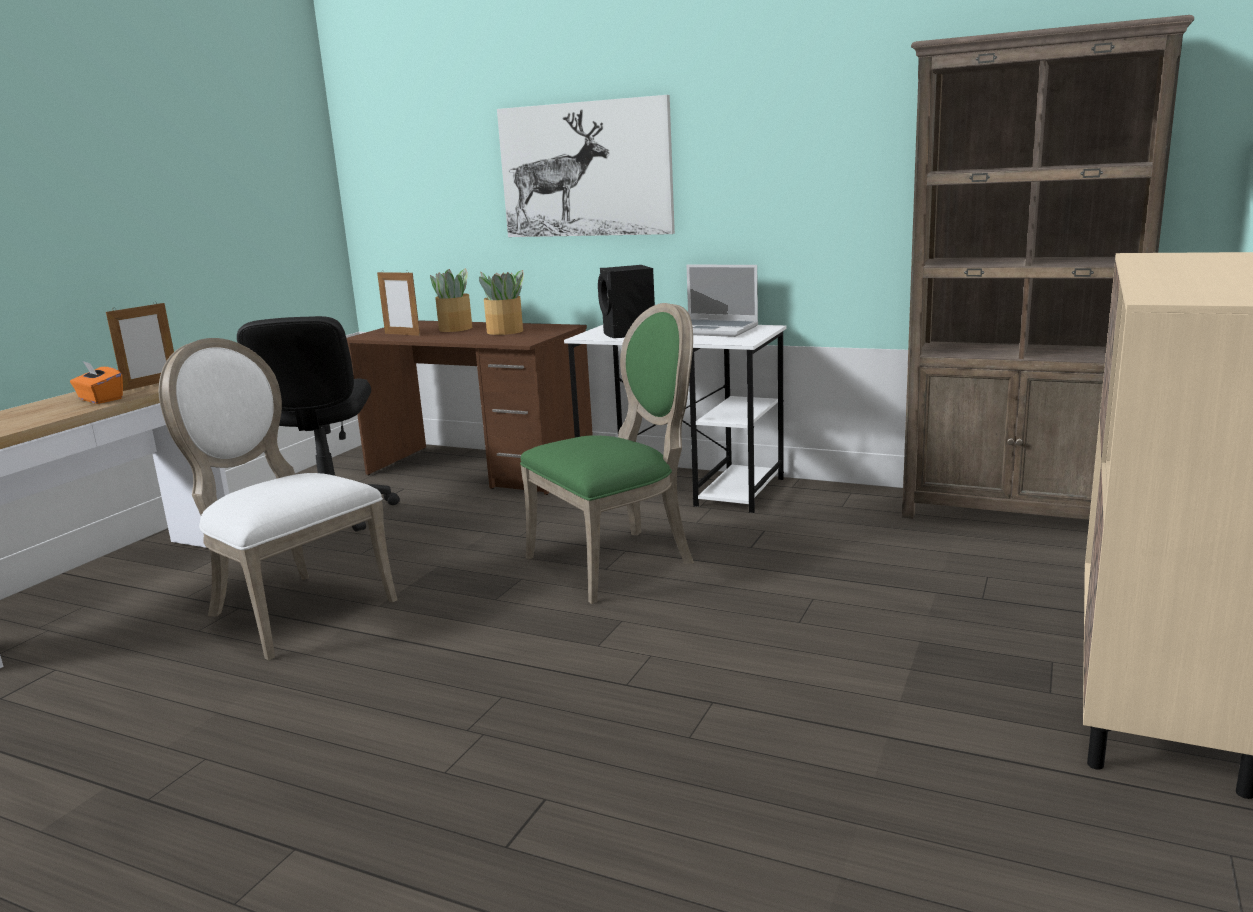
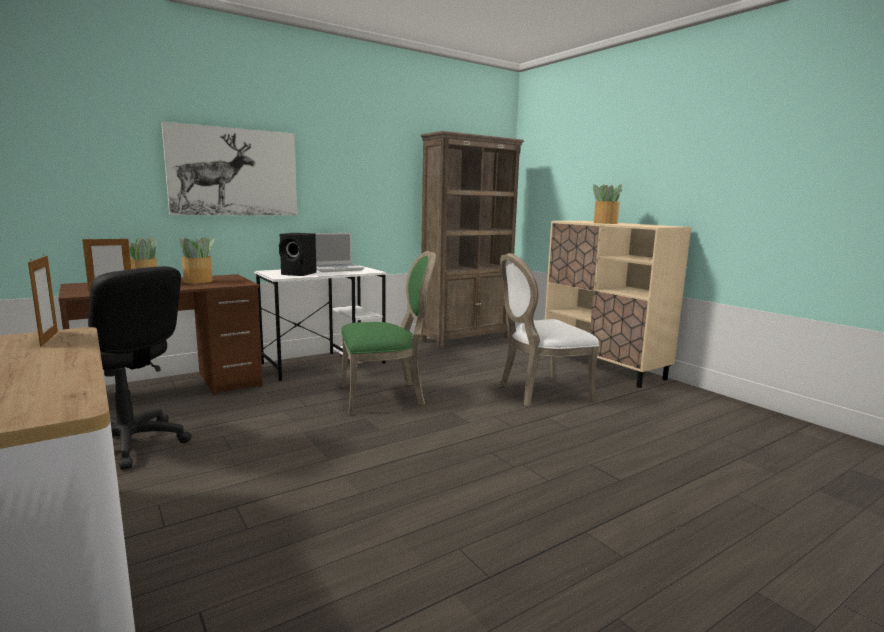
camera: 60 degrees left, 5 degrees down
(100, 399) = (55, 354): orange tissue box -> none
(292, 609) = (279, 486): white chair -> white chair (539, 392)
(618, 560) = (385, 396): green chair -> green chair turned 75 degrees clockwise
(1170, 271) = (605, 223): none -> potted plant

